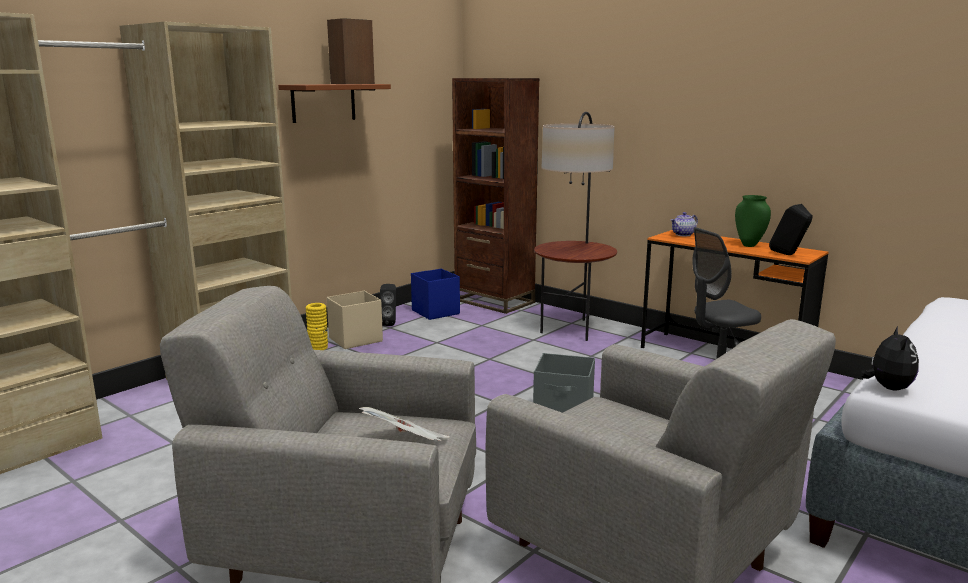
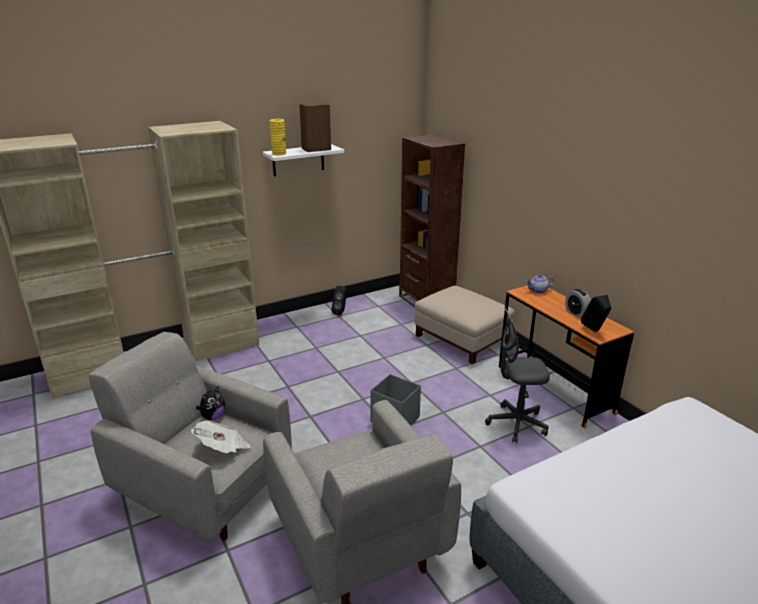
camera: 20 degrees right, 10 degrees up
(318, 347) = (283, 327): yellow vase -> yellow vase (279, 153)
(323, 102) = (298, 160): brown shelf -> white shelf
(355, 339) = (309, 323): beige storage box -> none
(435, 312) = (378, 305): blue storage box -> none
(572, 329) = (462, 339): floor lamp -> beige ottoman
(749, 245) = (576, 313): green vase -> alarm clock
(887, 388) = (517, 486): plush toy -> plush toy (213, 417)

